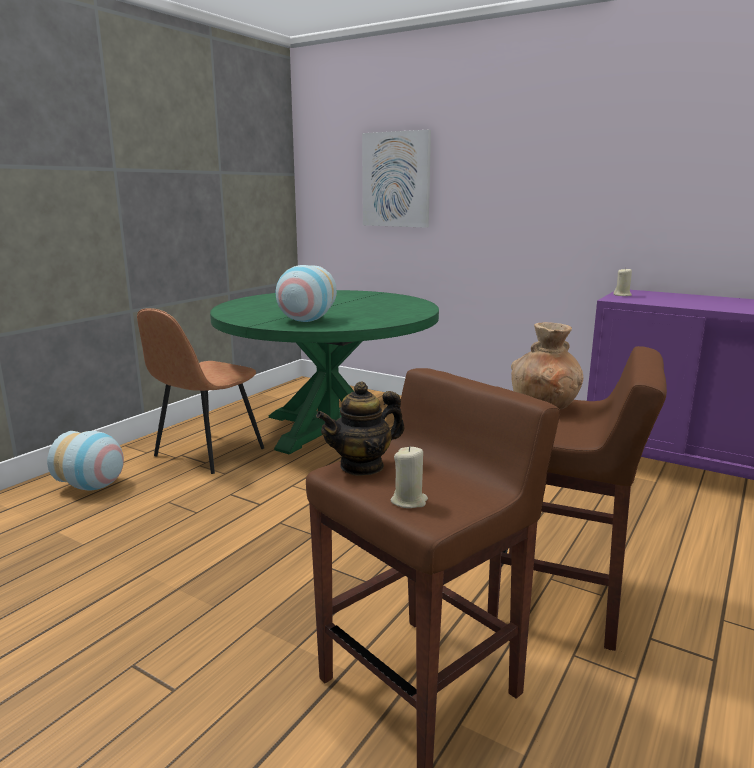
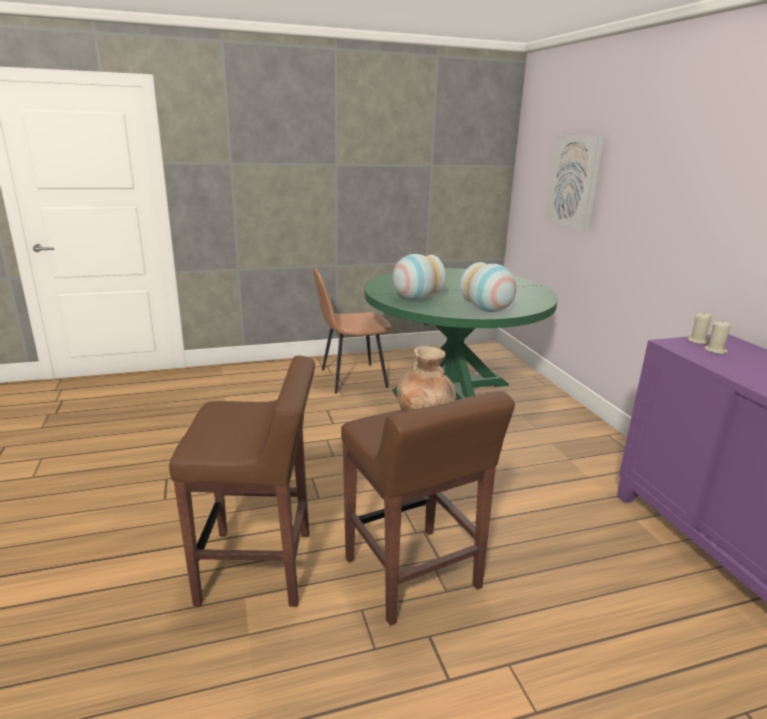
camera: 40 degrees right, 5 degrees up
(94, 486) = (270, 377): vase -> vase (488, 310)
(362, 466) = (231, 408): teapot -> none
(409, 501) = (204, 436): beige candle -> beige candle (715, 350)

